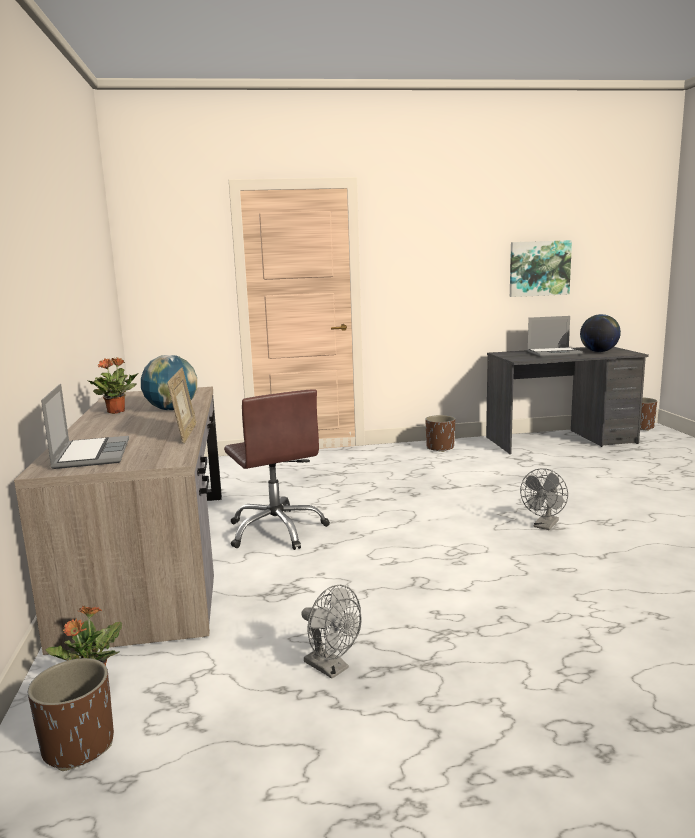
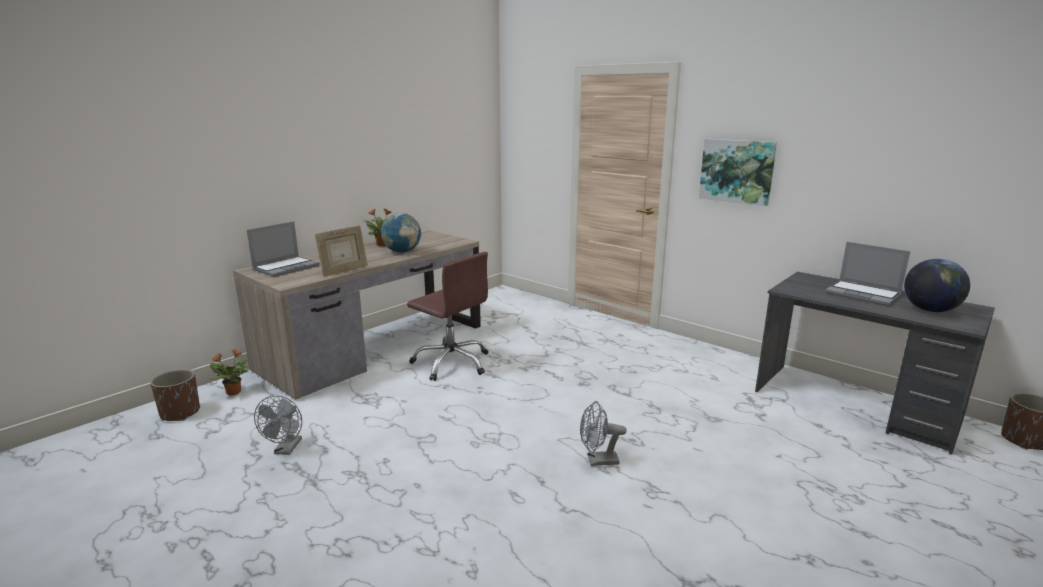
camera: 50 degrees right, 5 degrees up
(277, 530) = (452, 363): brown office chair -> brown office chair turned 75 degrees counterclockwise
(440, 448) = (709, 357): brown planter -> none
(539, 268) = (893, 180): picture -> picture (737, 171)

